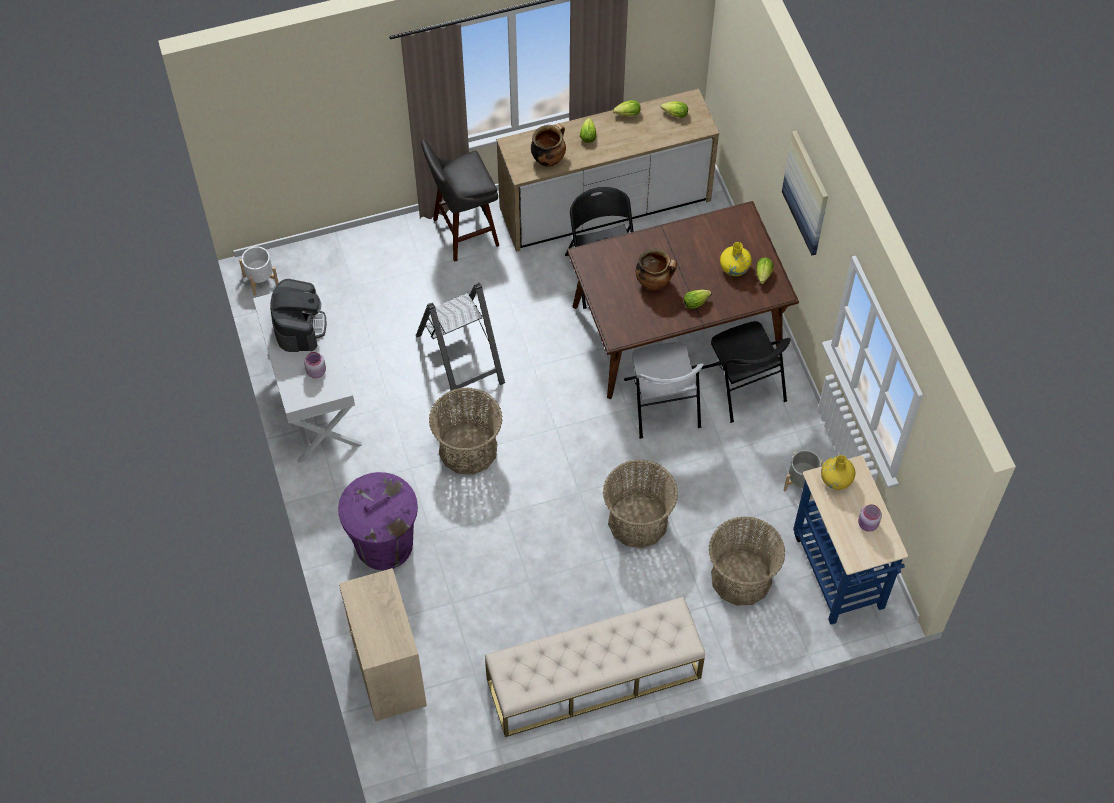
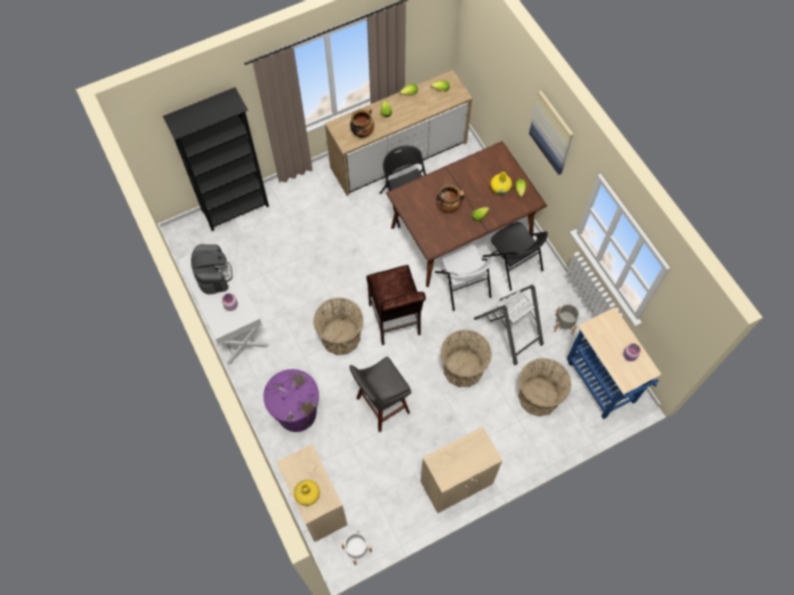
camera: 10 degrees left, 5 degrees up
(261, 280) = (180, 241): white planter -> white planter (357, 549)
(351, 247) = (236, 209): none -> black bookcase
(460, 359) = (324, 275): grey step ladder -> grey step ladder (508, 331)
(463, 233) = (309, 188): grey stool -> grey stool (380, 406)
(551, 441) = (395, 322): none -> brown stool
(593, 679) = (455, 484): beige bench -> beige cabinet
(836, 480) = (601, 327): yellow vase -> yellow vase (307, 495)

